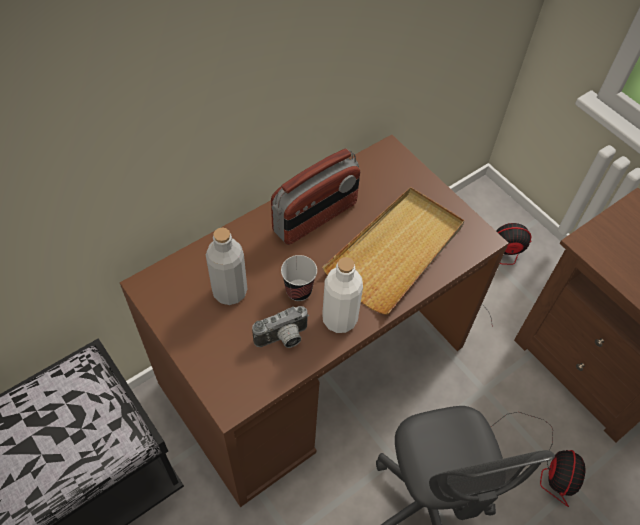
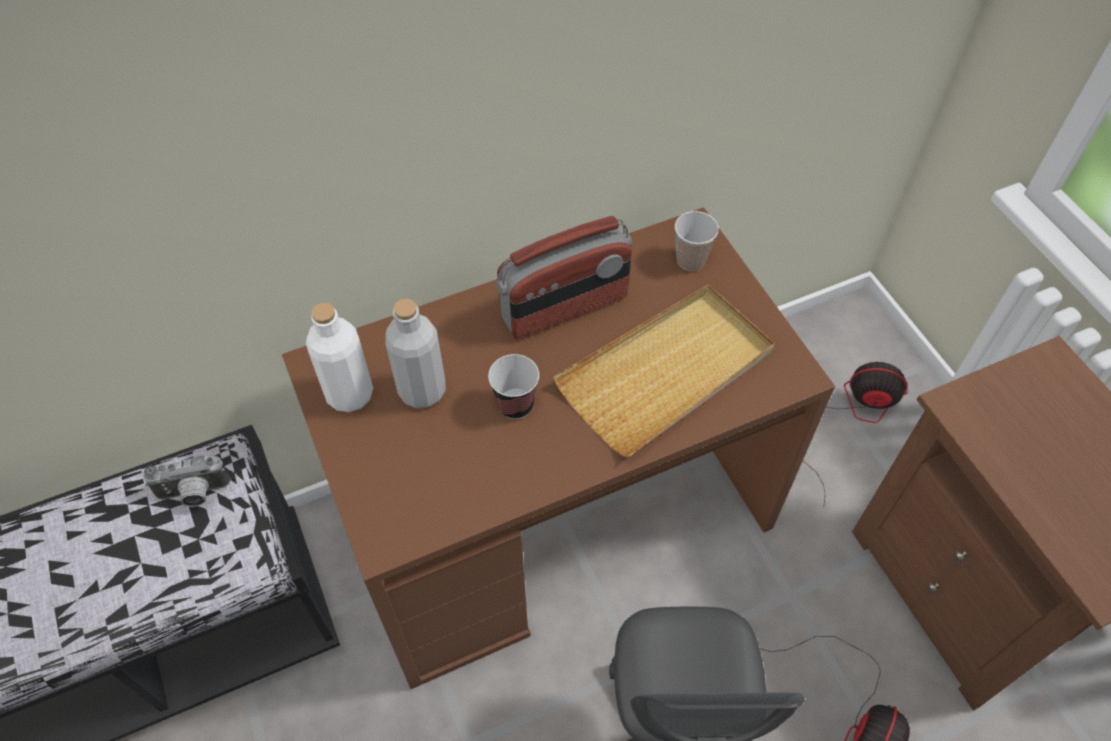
camera: 15 degrees right, 0 degrees up
(283, 339) = (477, 467): camera -> camera (193, 494)
(339, 319) = (562, 453): white bottle -> white bottle (349, 394)
(392, 172) = (690, 260): none -> cup

